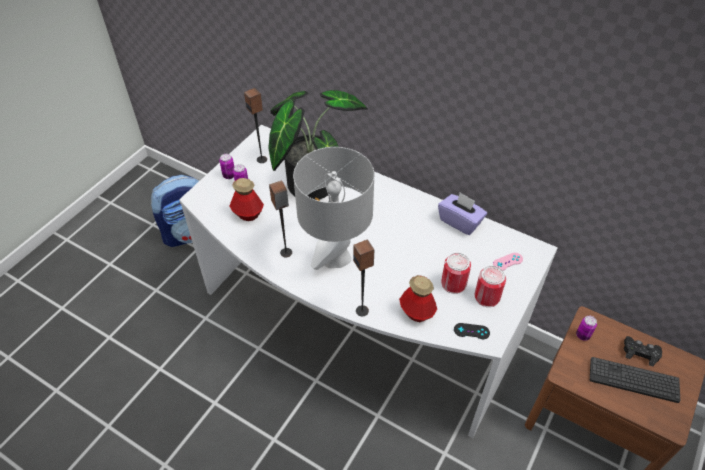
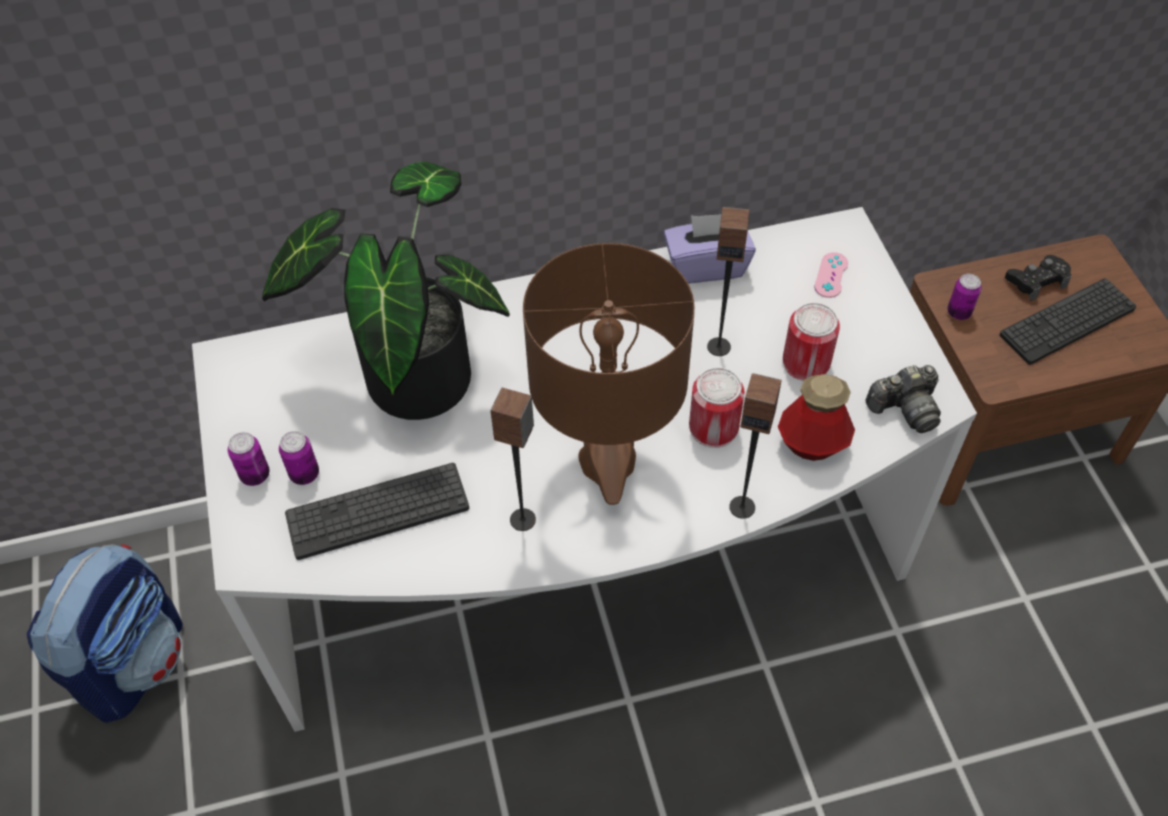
camera: 45 degrees left, 5 degrees up
(248, 214) = (377, 511): bottle -> keyboard
(262, 159) = (278, 402): speaker -> speaker (719, 346)
(336, 258) = (607, 462): grey table lamp -> brown table lamp
(471, 331) = (905, 409): black game controller -> camera
(487, 297) = (866, 345): can -> can (713, 428)

